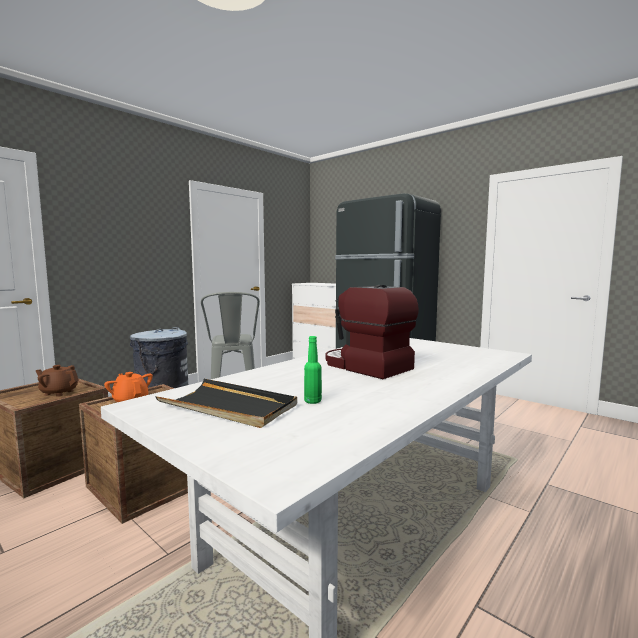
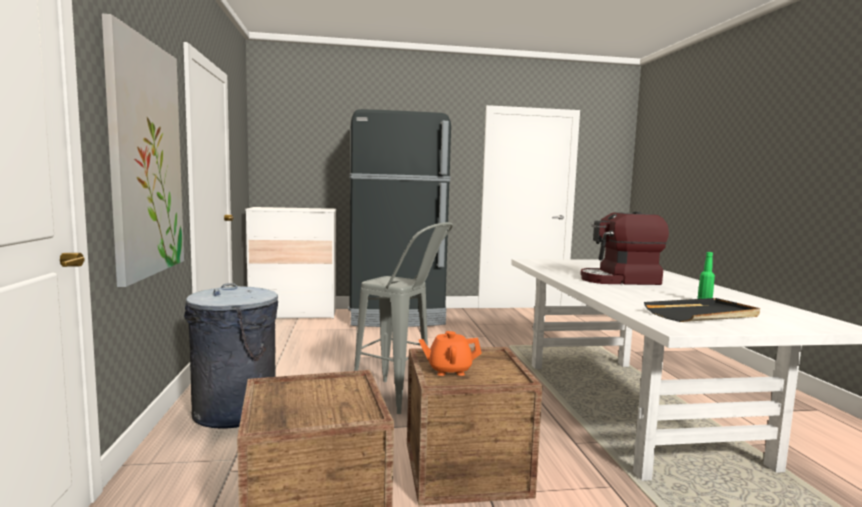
camera: 50 degrees left, 0 degrees up
(58, 392) = (332, 395): brown teapot -> none
(124, 252) = (146, 159): none -> picture

